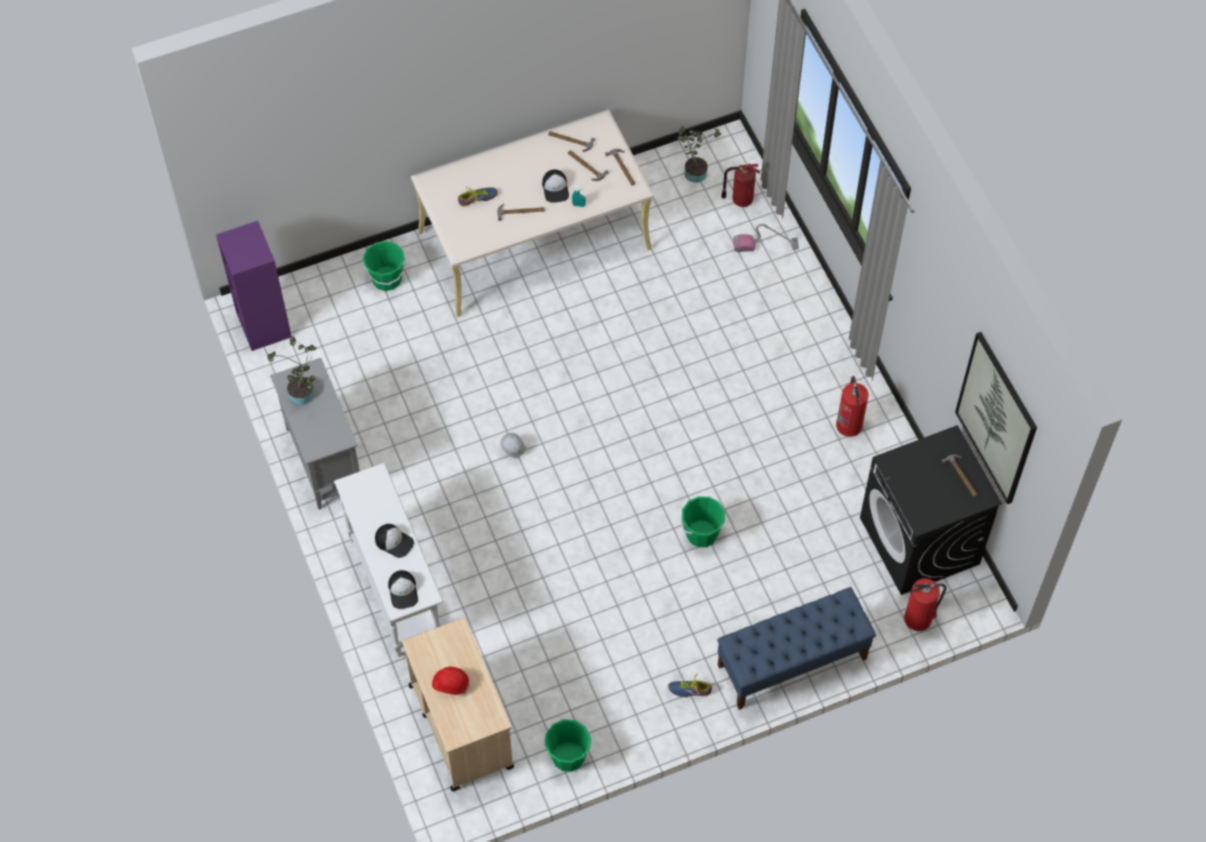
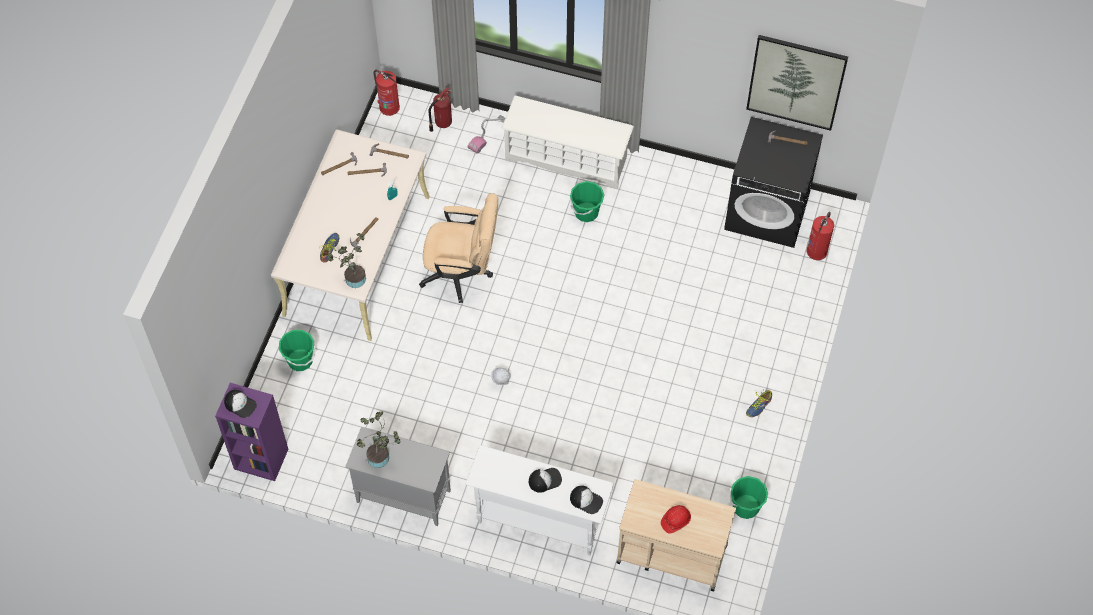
camera: 50 degrees left, 0 degrees up
(556, 188) = (367, 200): cap -> cap (240, 404)
(596, 336) = (462, 273): none -> beige office chair
(693, 171) = (395, 132): potted plant -> potted plant (352, 279)
(701, 533) = (658, 320): green bucket -> green bucket (586, 212)
(791, 662) = (788, 338): blue bench -> none
(805, 327) = (567, 158): none -> white shoe rack
(849, 424) = (655, 187): fire extinguisher -> fire extinguisher (389, 107)

